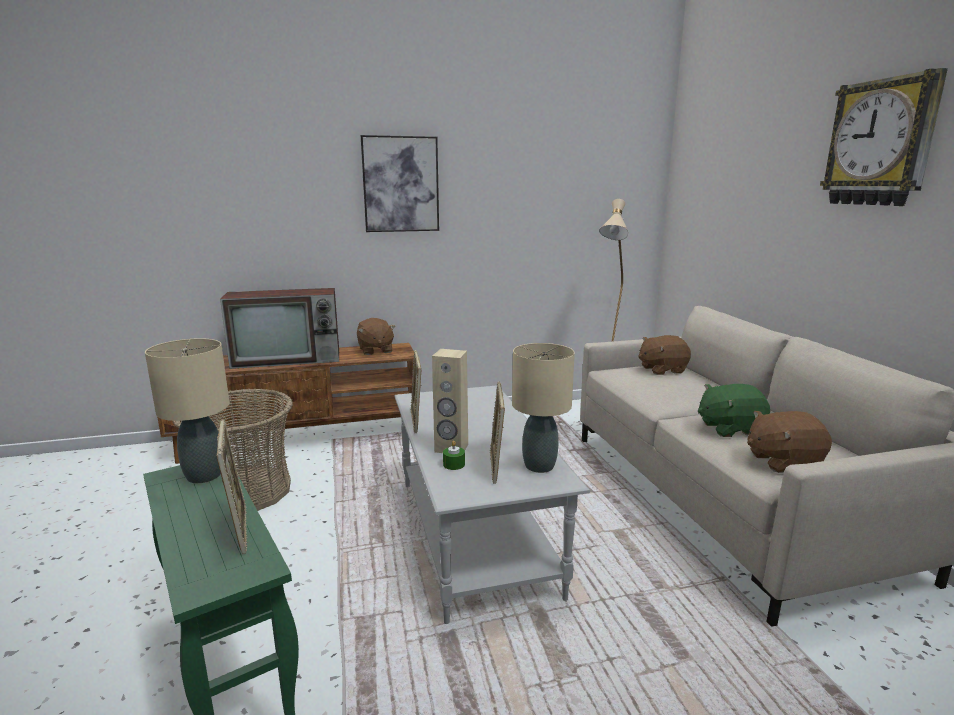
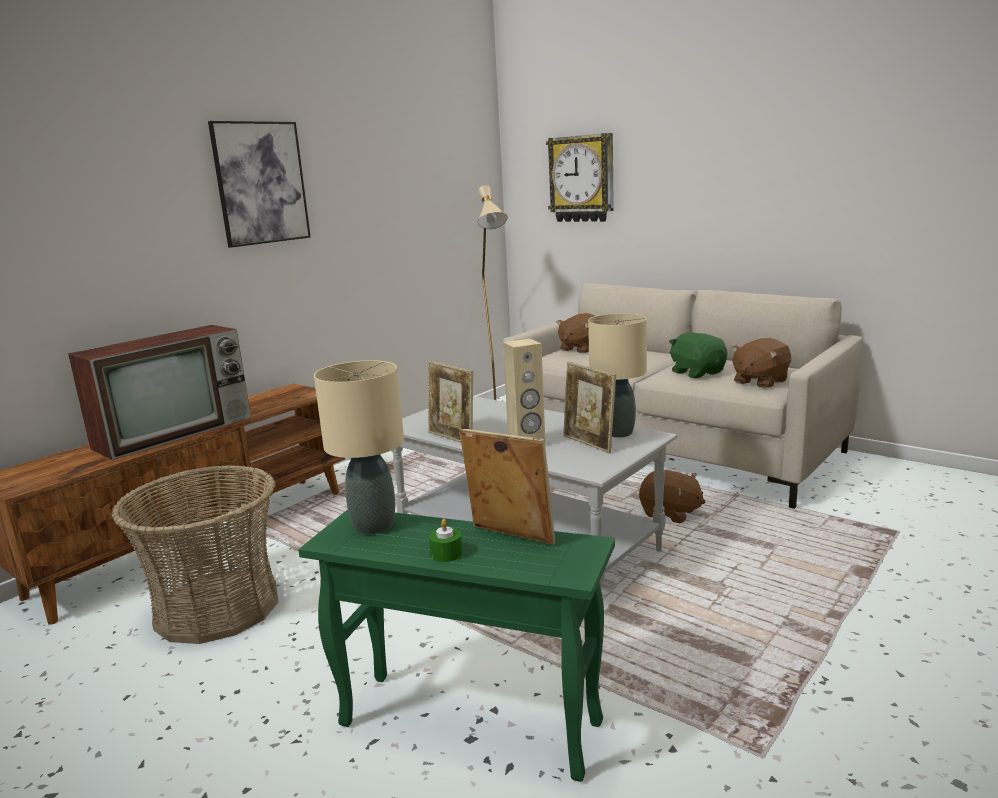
camera: 35 degrees left, 0 degrees up
(375, 350) = (270, 398): brown plush toy -> brown plush toy (670, 513)
(454, 464) = (553, 453): green candle -> green candle (446, 554)
(729, 428) = (697, 372): green plush toy -> green plush toy turned 105 degrees clockwise
(880, 143) = (733, 121): wall clock -> wall clock (582, 179)

